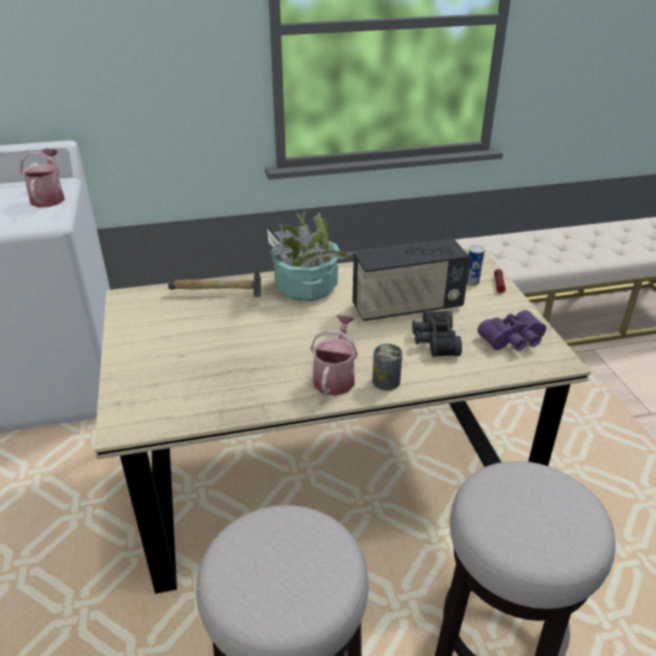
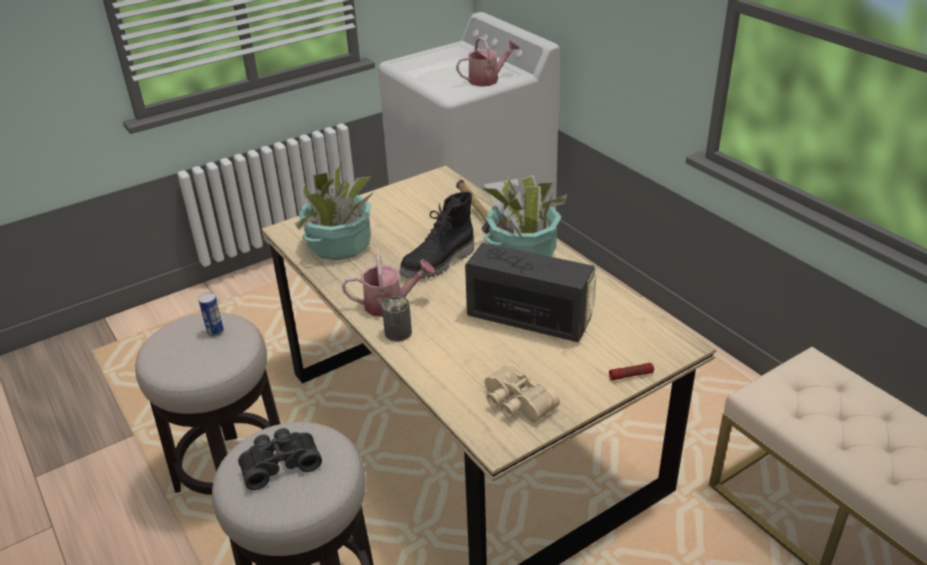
camera: 70 degrees right, 0 degrees up
(196, 390) = (340, 245): none -> potted plant
(288, 333) = (439, 264): none -> black boot
(407, 307) = (530, 319): radio -> radio turned 150 degrees clockwise
(433, 341) = (480, 348): black binoculars -> black binoculars (279, 463)
(472, 282) = (618, 354): can -> can (215, 332)
(514, 341) = (515, 404): purple binoculars -> beige binoculars

